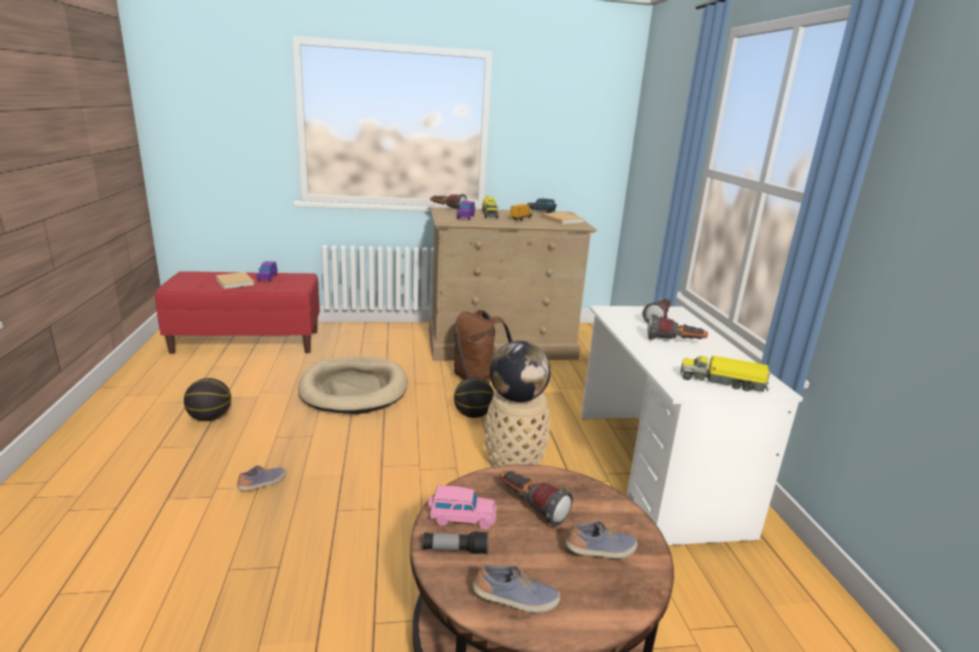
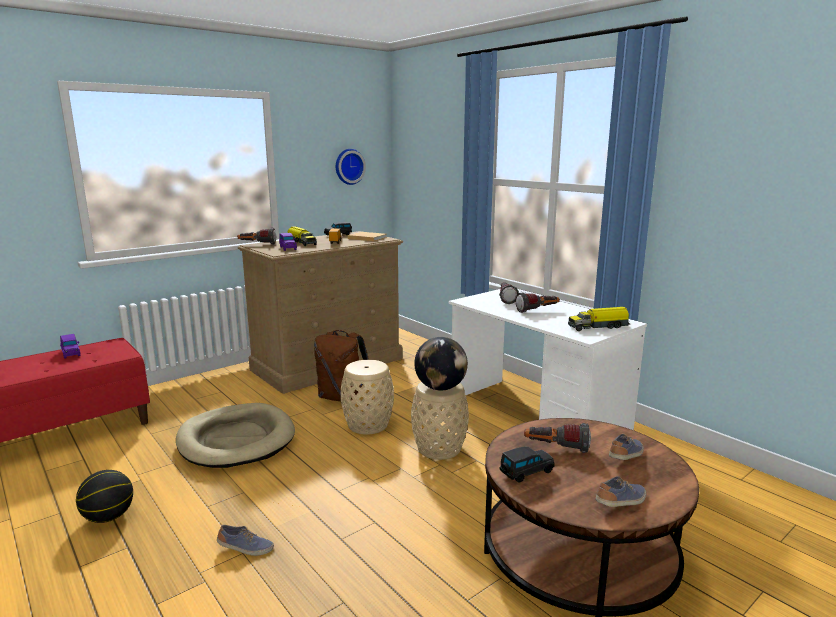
camera: 30 degrees left, 5 degrees down
(235, 282) = (38, 366): beige book -> none
(263, 484) = (245, 549): shoe -> shoe turned 90 degrees clockwise
(455, 550) = (549, 492): flashlight -> none
(461, 518) = (526, 472): pink toy car -> black toy car
(473, 415) = (367, 425): basketball -> beige stool
(576, 139) = (348, 166): none -> wall clock

